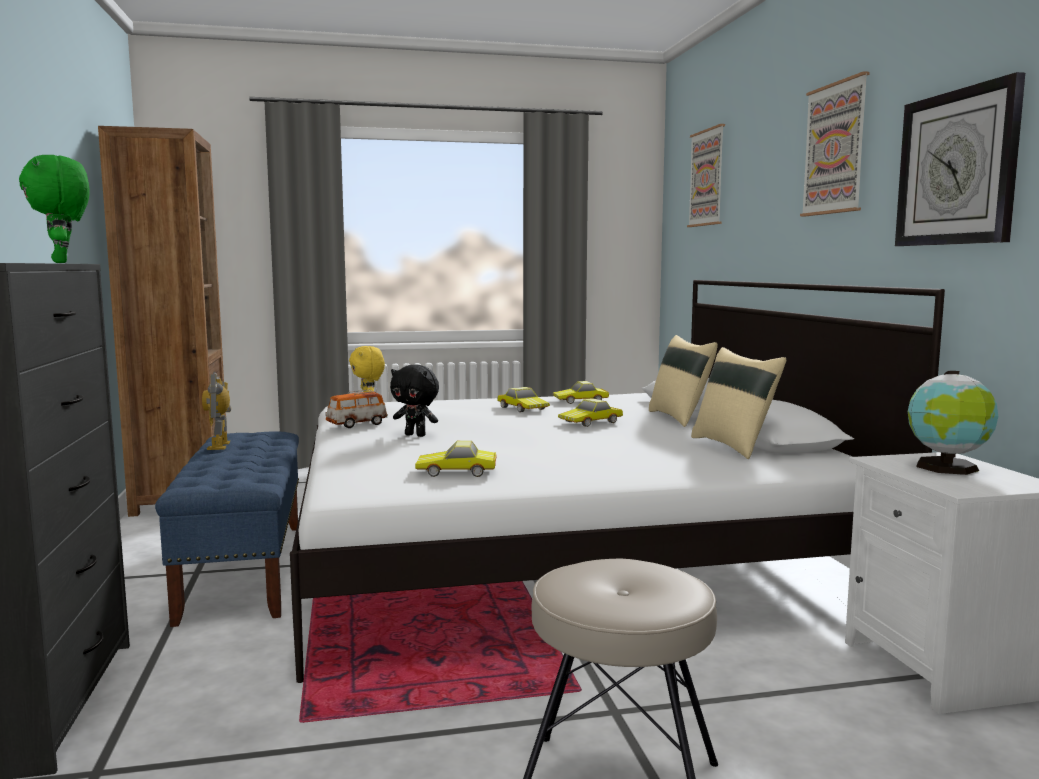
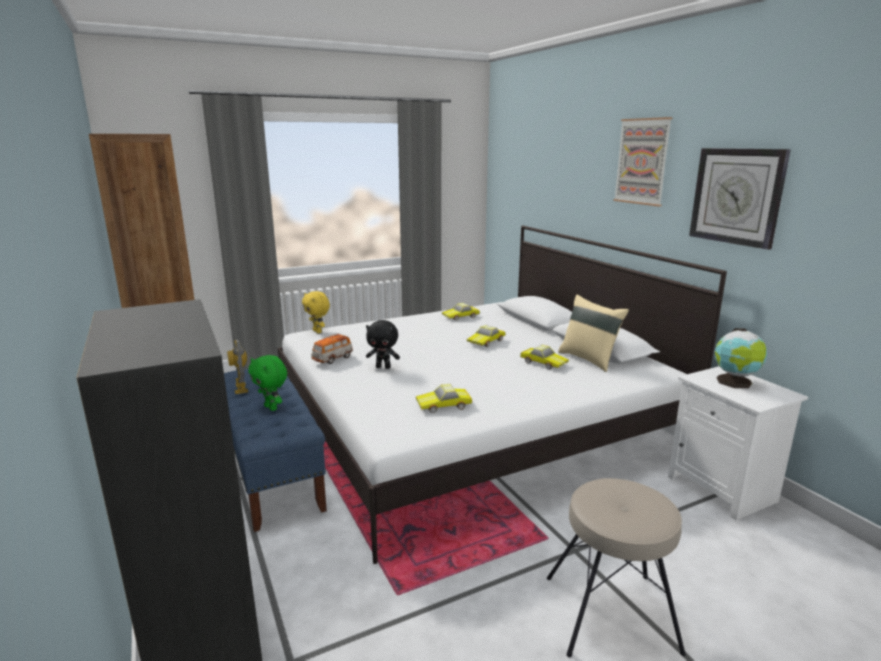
camera: 15 degrees left, 10 degrees up
(63, 263) = (190, 311): green plush toy -> green plush toy (272, 408)
(523, 408) = (431, 329): toy car -> toy car (544, 362)
(680, 418) = (536, 331): beige pillow -> none
(707, 178) = (530, 155): picture -> none

